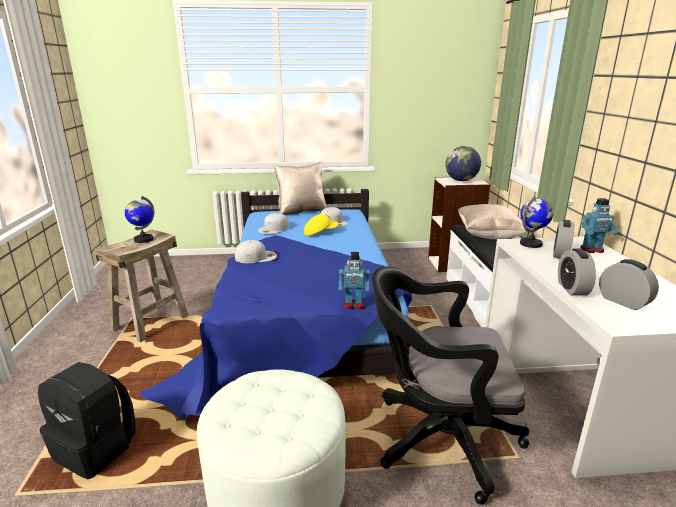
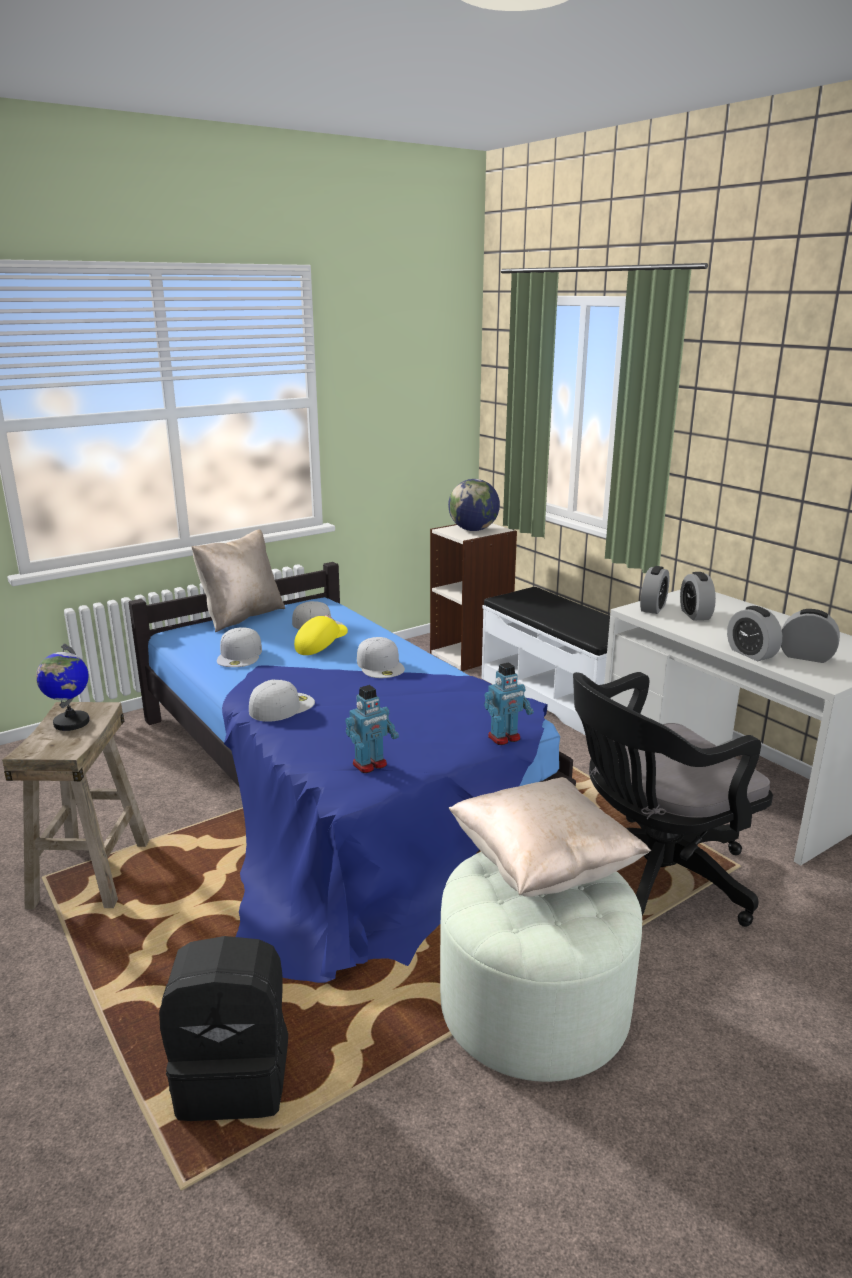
camera: 30 degrees left, 0 degrees up
(337, 248) = (381, 665): none -> white cap
(488, 236) = (545, 605): beige pillow -> beige pillow (543, 866)
(531, 244) = (653, 608): globe -> alarm clock
(592, 250) = (717, 603): toy robot -> toy robot (370, 765)

